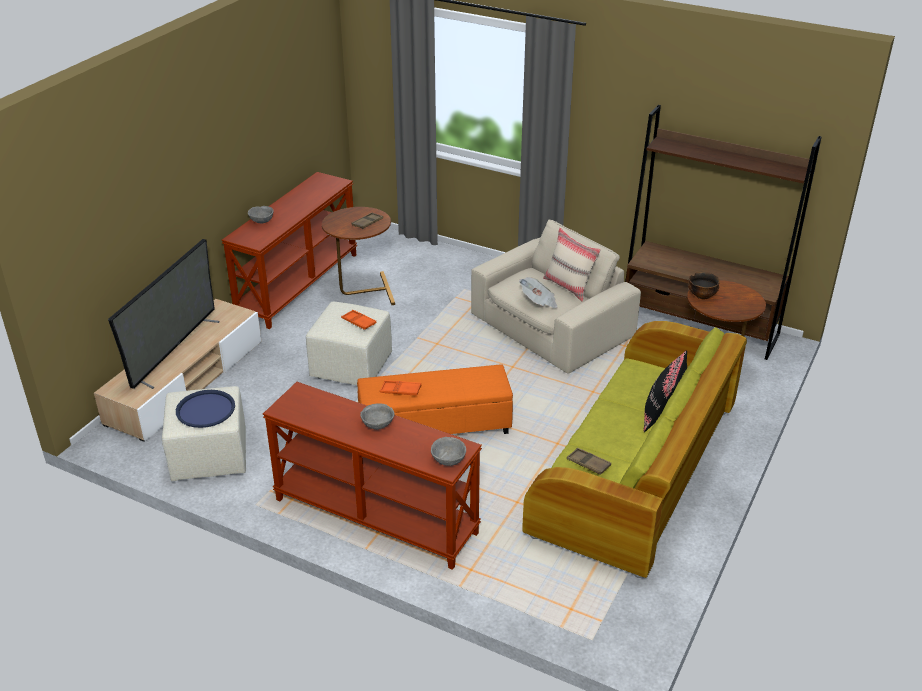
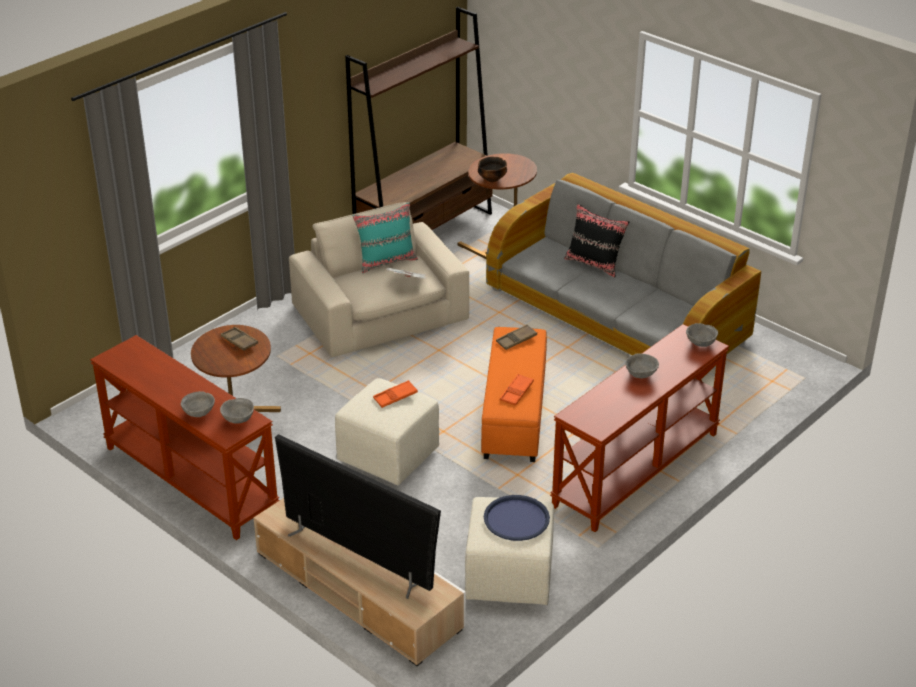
camera: 75 degrees left, 0 degrees up
(257, 237) = (238, 420): none -> grey bowl
(569, 286) = (386, 261): beige pillow -> turquoise pillow
(588, 463) = (649, 312): brown tray -> brown tray (516, 340)
(636, 470) = (617, 314): green sofa -> grey sofa

